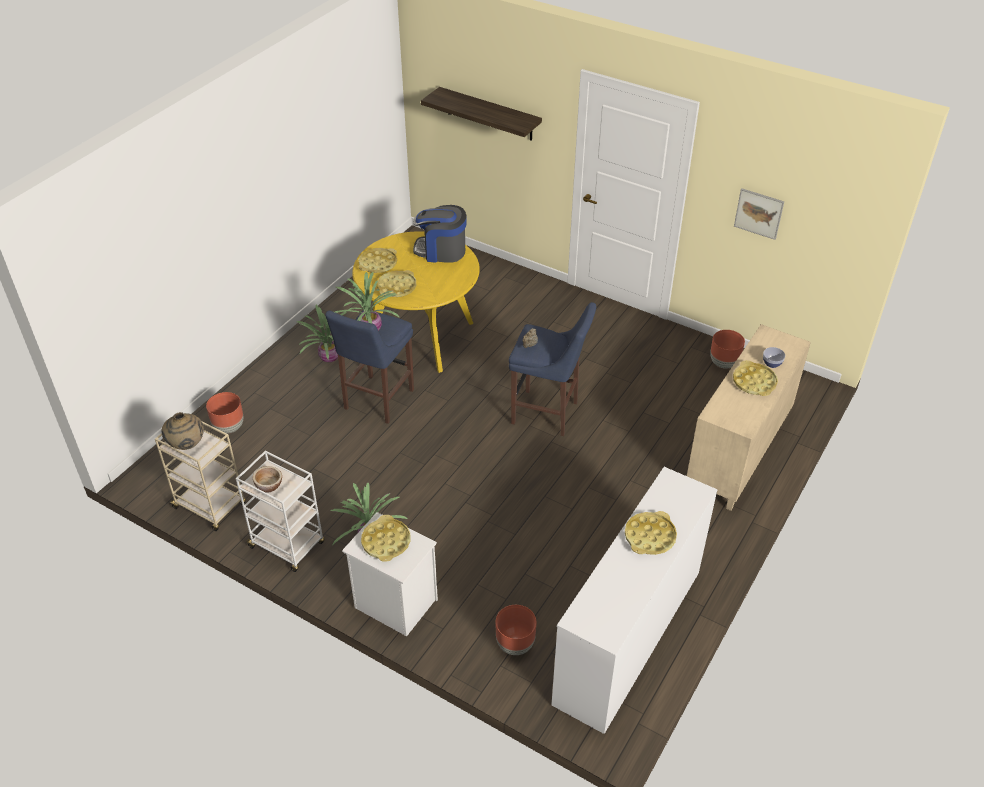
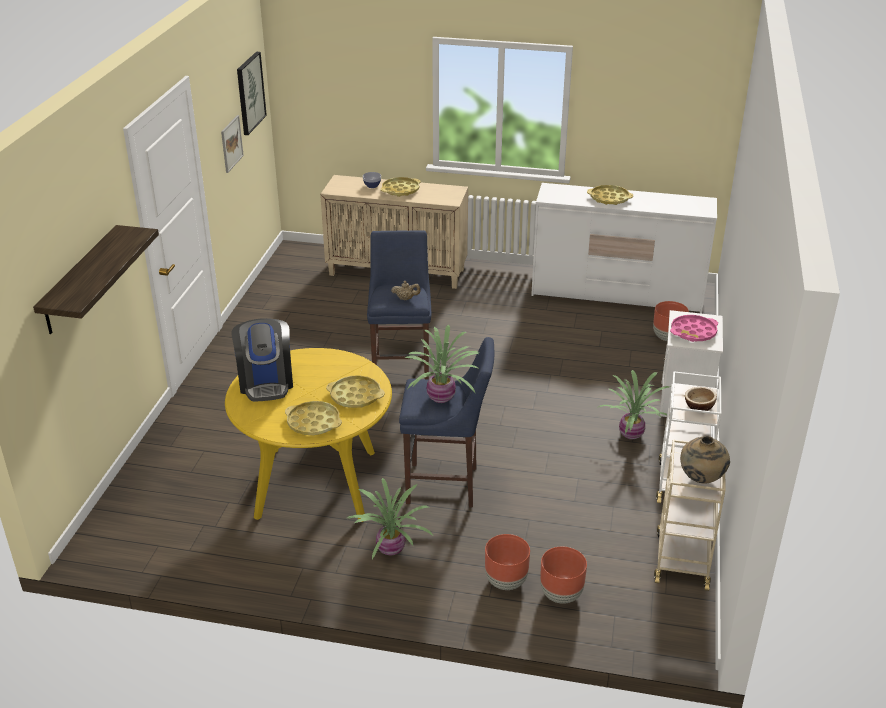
camera: 110 degrees left, 10 degrees down
(386, 542) = (693, 332): yellow tray -> pink tray
(723, 363) = (280, 290): brown planter -> brown planter (505, 582)
(826, 206) = (250, 93): none -> picture

